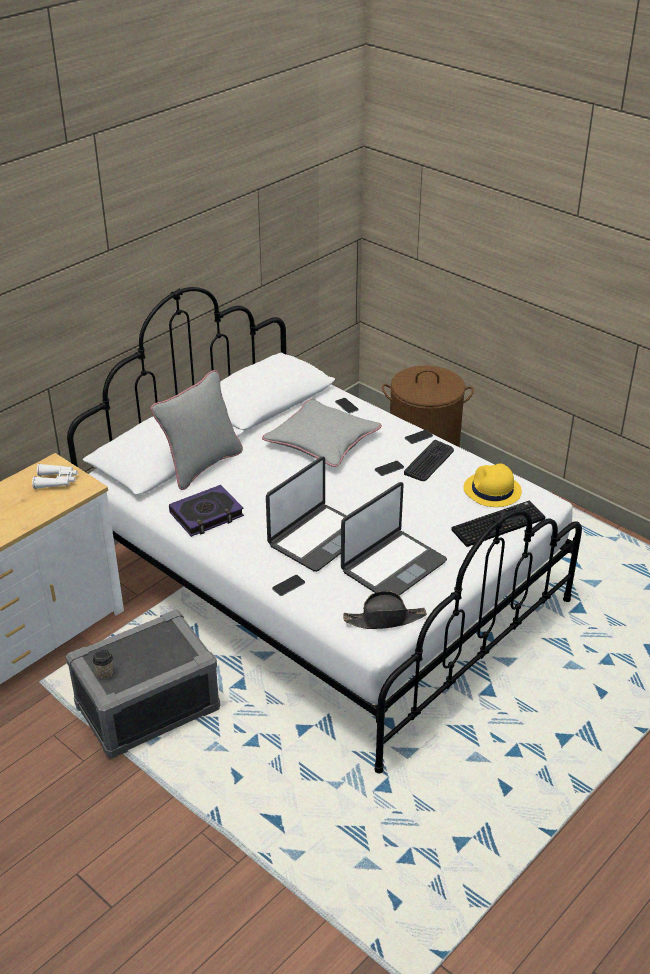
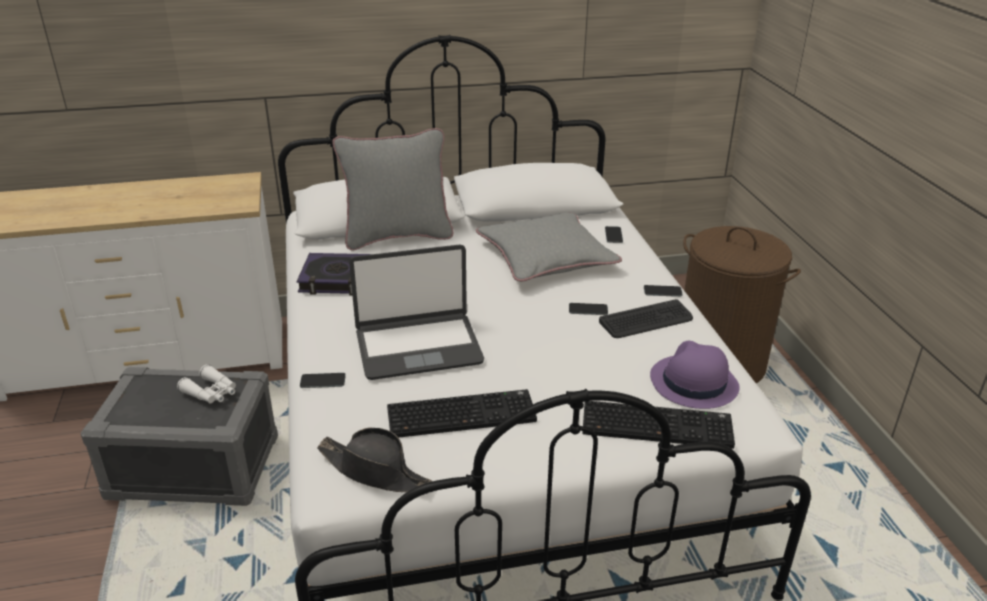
camera: 35 degrees right, 5 degrees down
(56, 481) = (226, 192): white binoculars -> white binoculars (211, 393)
(105, 674) = (128, 401): cup -> none
(392, 566) = (462, 414): laptop -> keyboard
(492, 491) = (693, 383): yellow hat -> purple hat

